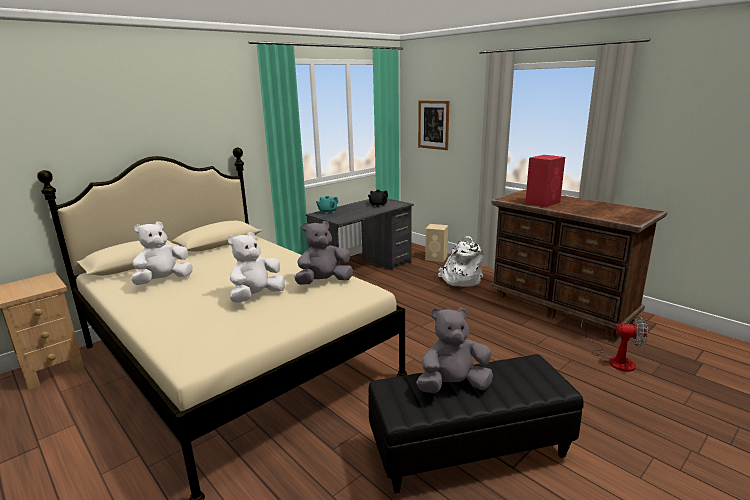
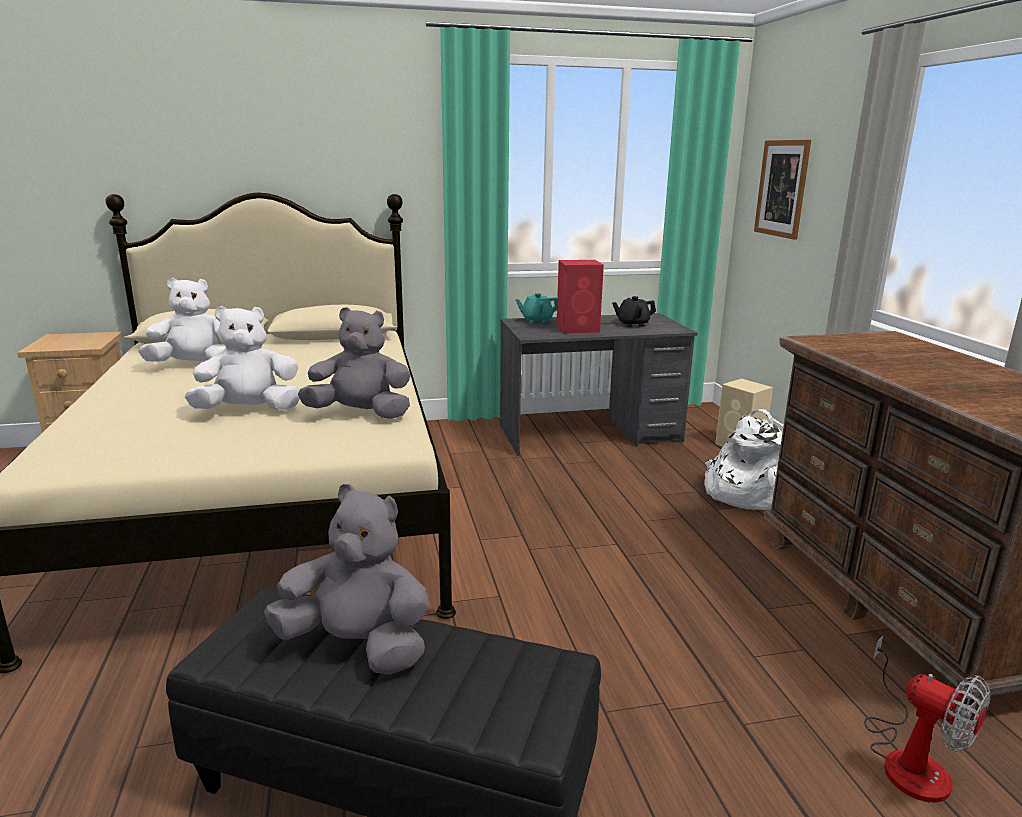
camera: 30 degrees right, 0 degrees up
(543, 202) = (882, 358): red speaker -> red speaker (579, 328)

